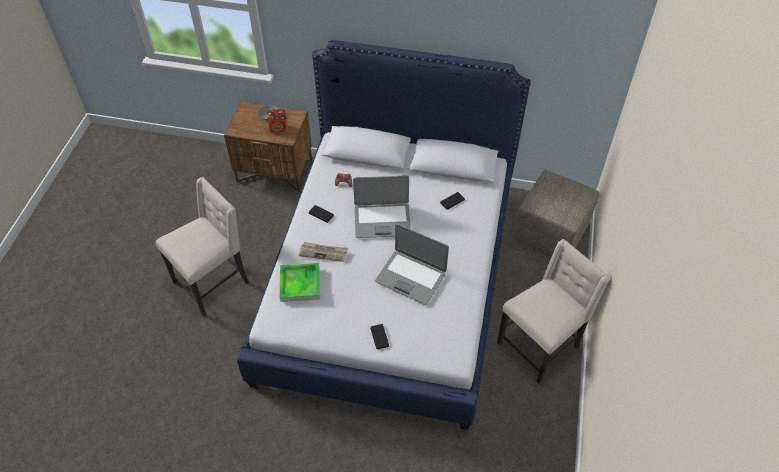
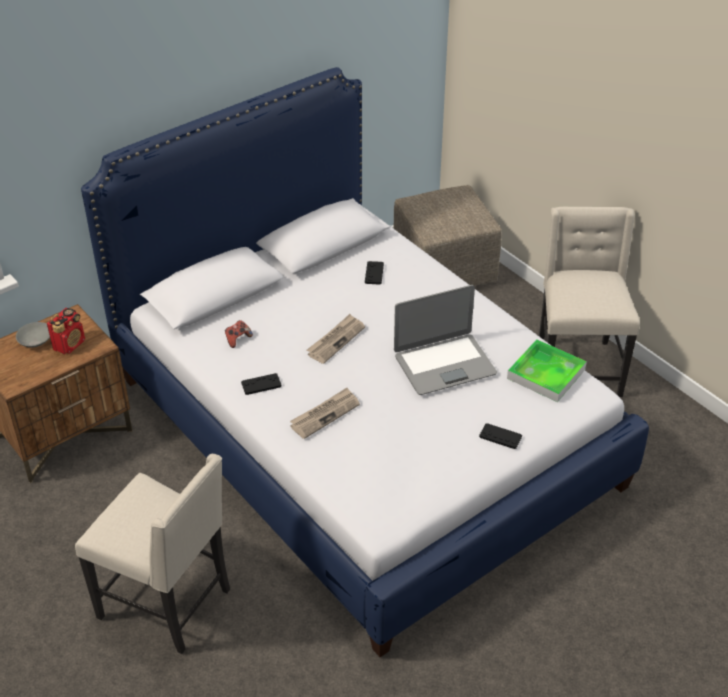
camera: 50 degrees left, 10 degrees down
(213, 282) = (168, 603): beige chair -> beige chair turned 120 degrees clockwise
(300, 284) = (350, 461): tray -> tray (546, 374)
(382, 220) = (335, 340): laptop -> newspaper

